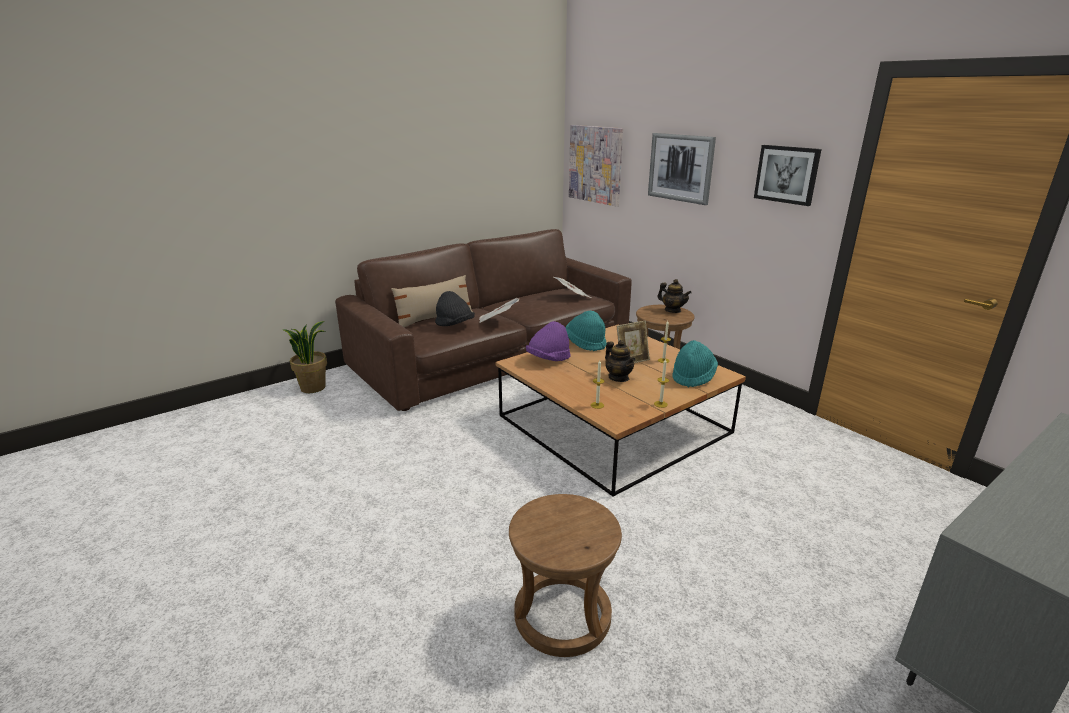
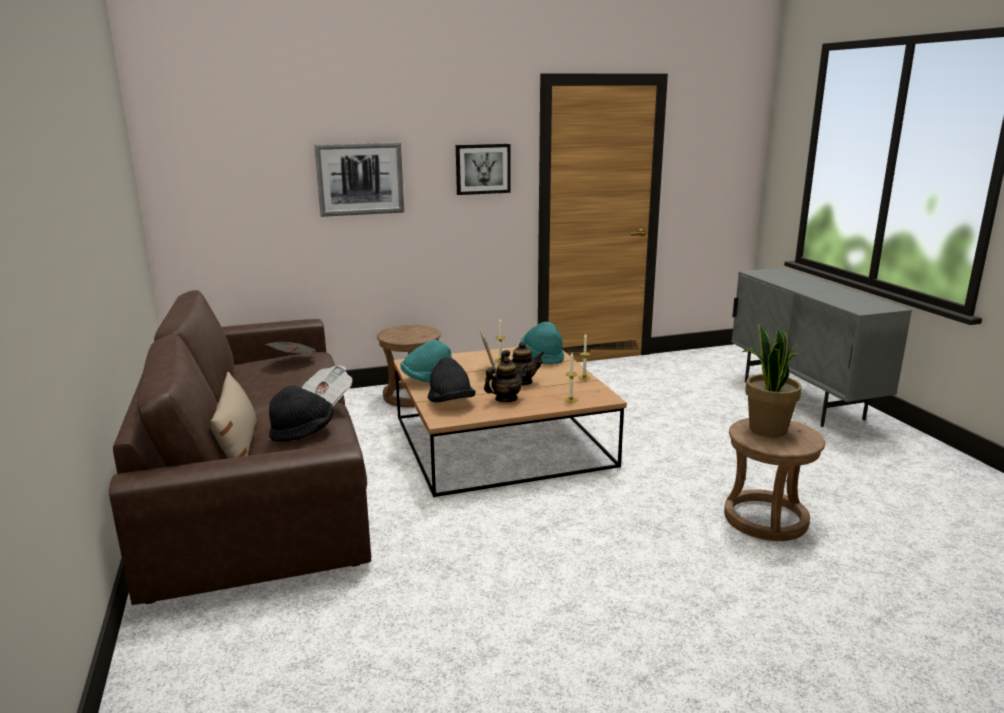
camera: 70 degrees left, 5 degrees down
(313, 387) = (179, 655): potted plant -> potted plant (767, 429)
(548, 359) = (450, 403): purple hat -> black hat
(595, 164) = (215, 193): picture -> none
(672, 310) = (405, 329): teapot -> teapot (506, 399)

